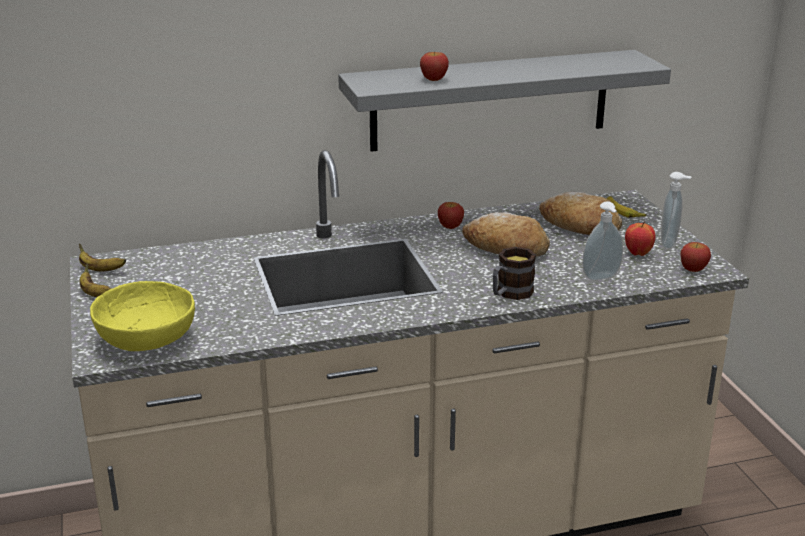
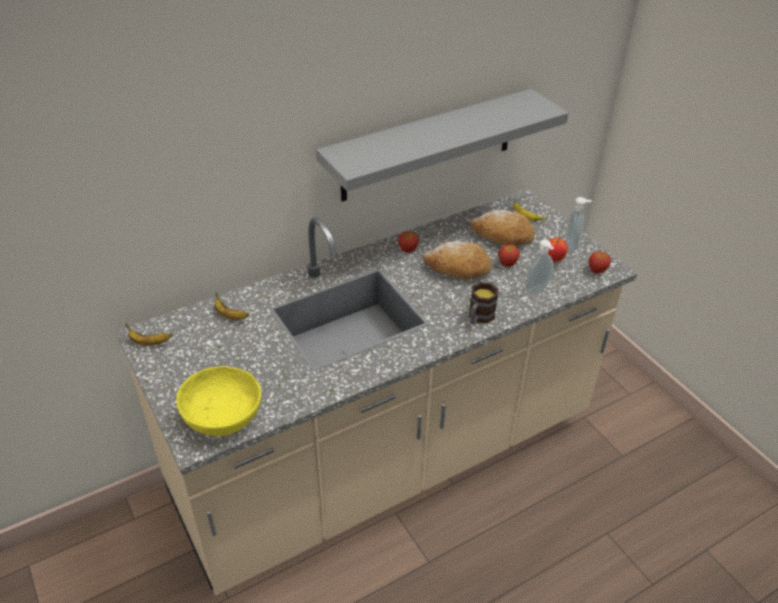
camera: 15 degrees left, 15 degrees up
(95, 294) = (157, 372): banana -> banana (230, 315)
(434, 79) = (397, 148): apple -> apple (507, 263)

